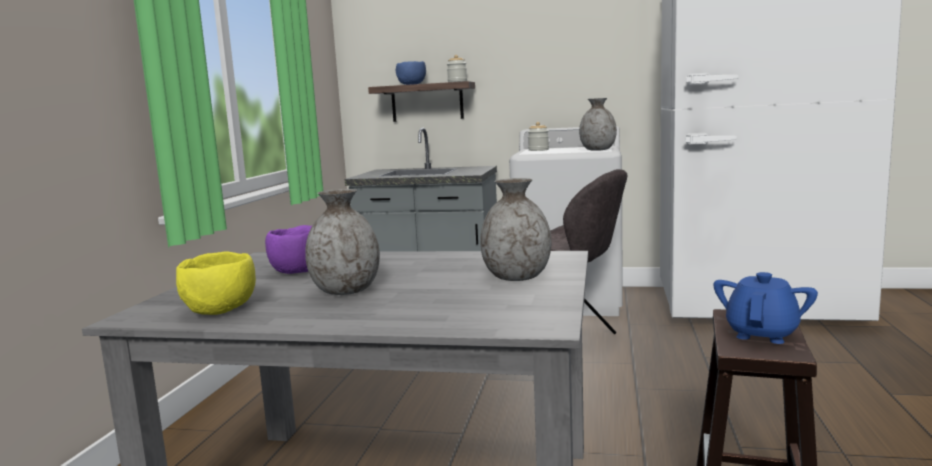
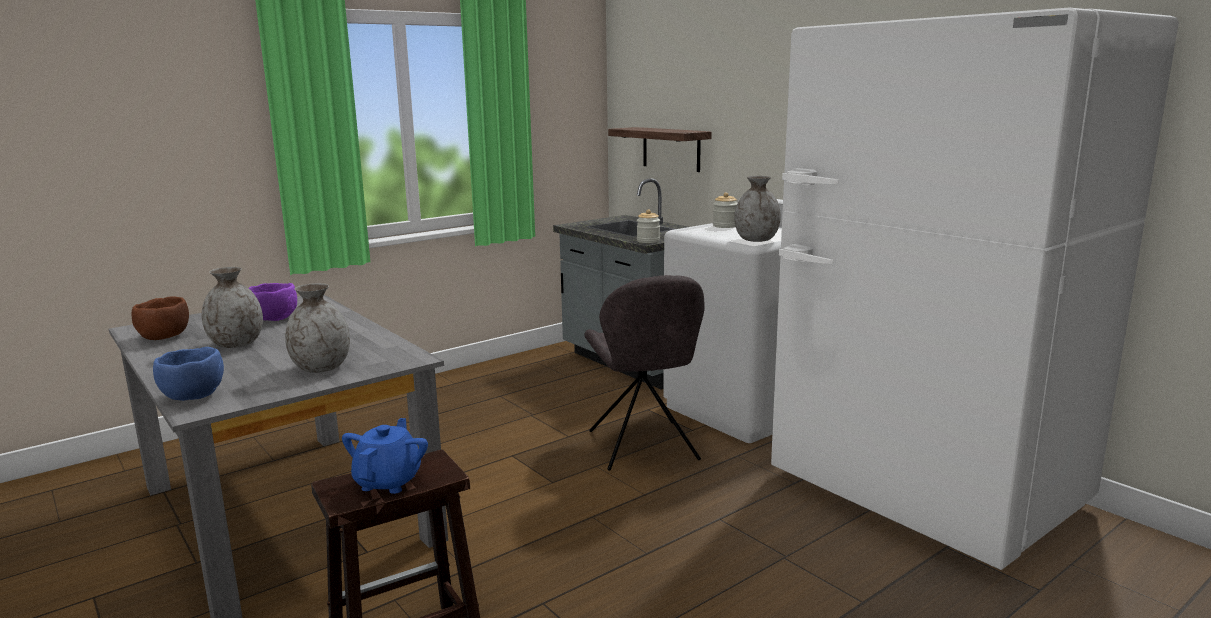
camera: 40 degrees right, 5 degrees up
(221, 310) = (166, 337): yellow bowl -> brown bowl
(412, 84) = (651, 129): blue bowl -> blue bowl (194, 397)
(457, 82) = (686, 131): jar -> jar (648, 241)
(762, 334) = (389, 481): blue teapot -> blue teapot turned 60 degrees counterclockwise

